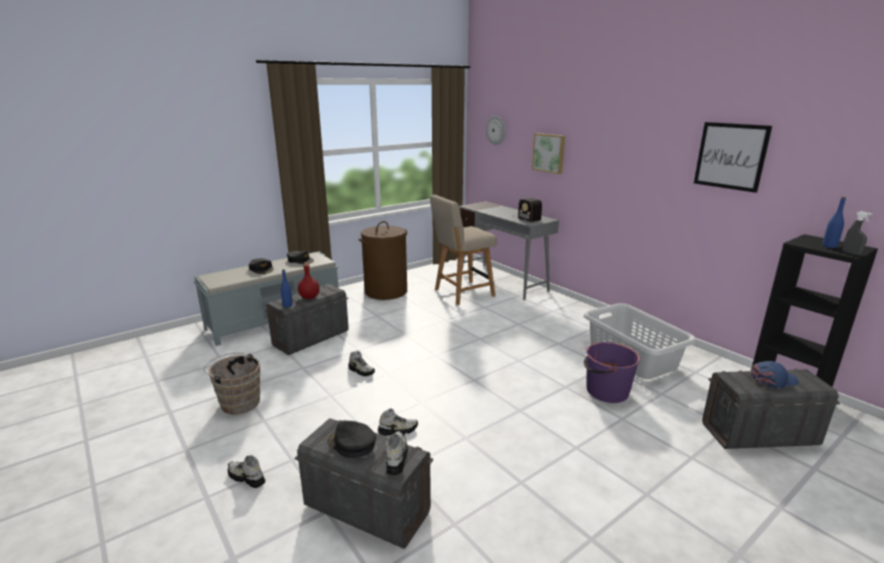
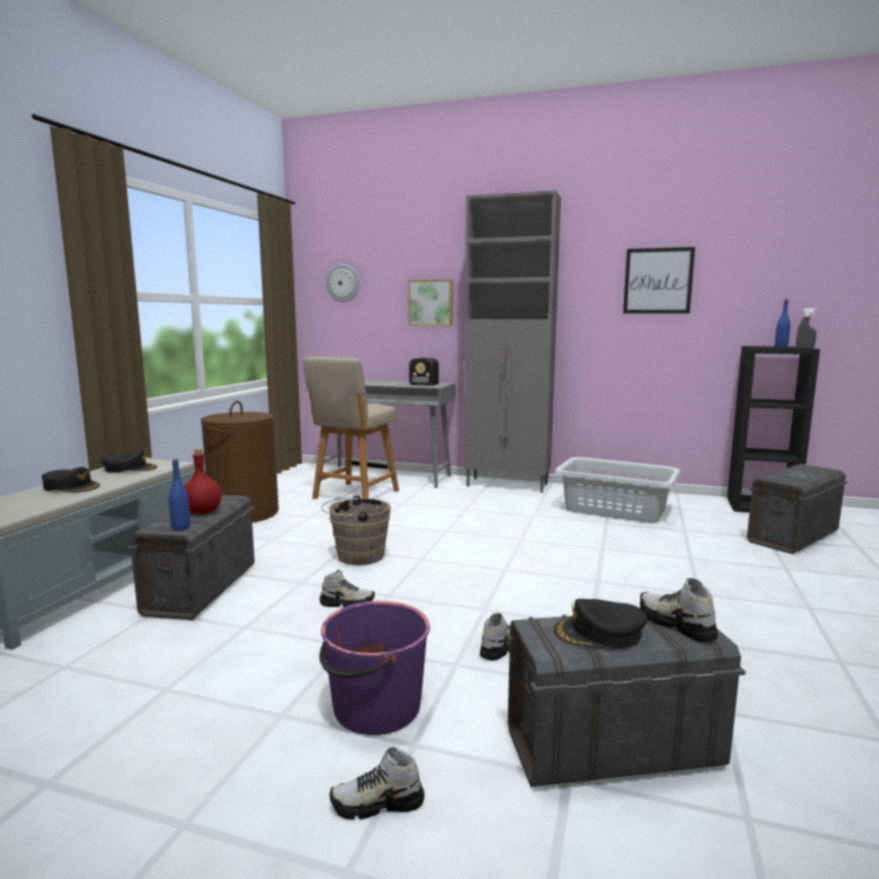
camera: 35 degrees left, 10 degrees down
(238, 402) = (190, 710): brown bucket -> brown bucket (356, 556)
(580, 310) = (508, 485): none -> grey cabinet
(606, 391) = (642, 541): purple bucket -> purple bucket (375, 708)
(773, 380) = (799, 473): blue cap -> none

